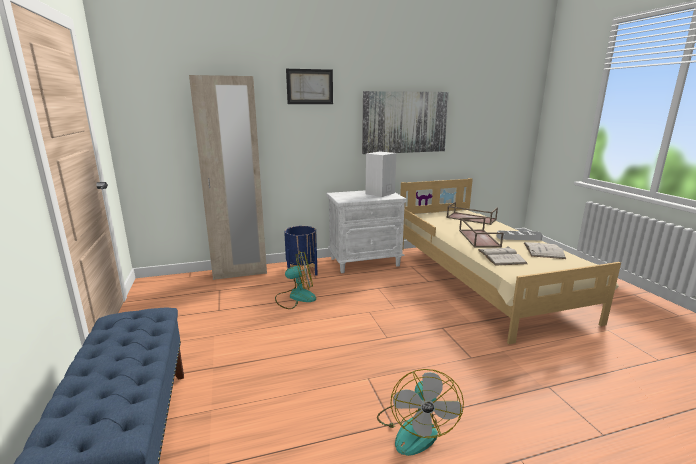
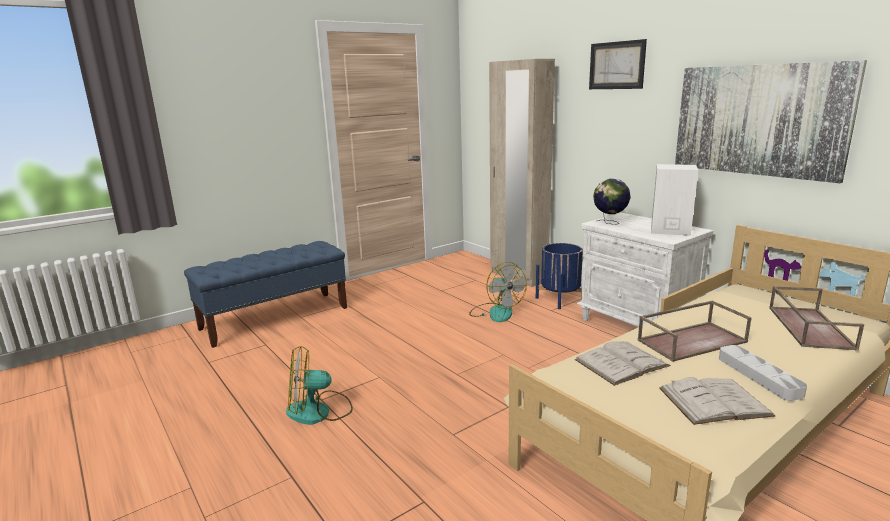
camera: 70 degrees right, 0 degrees up
(348, 198) = (610, 223): none -> globe

